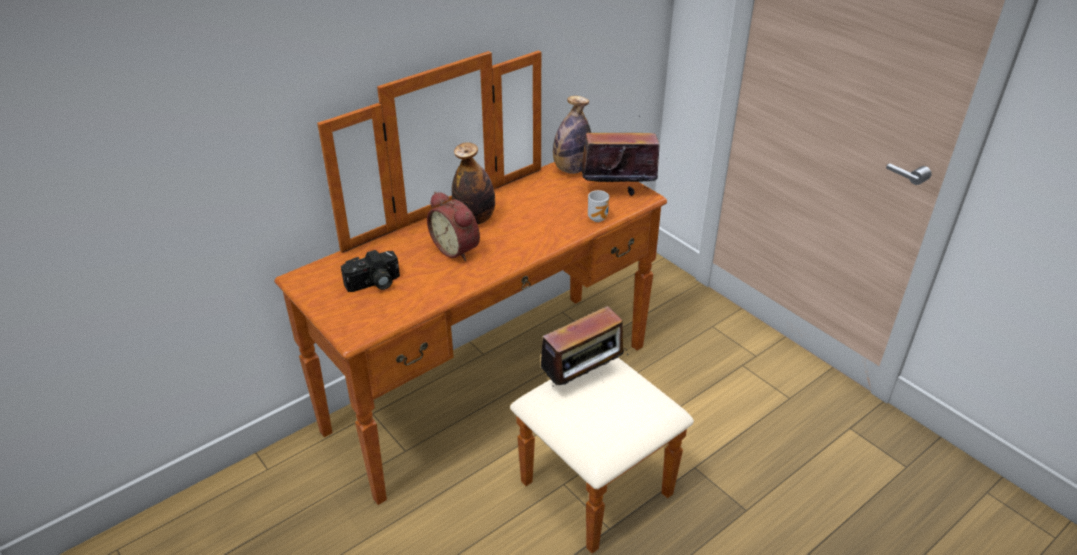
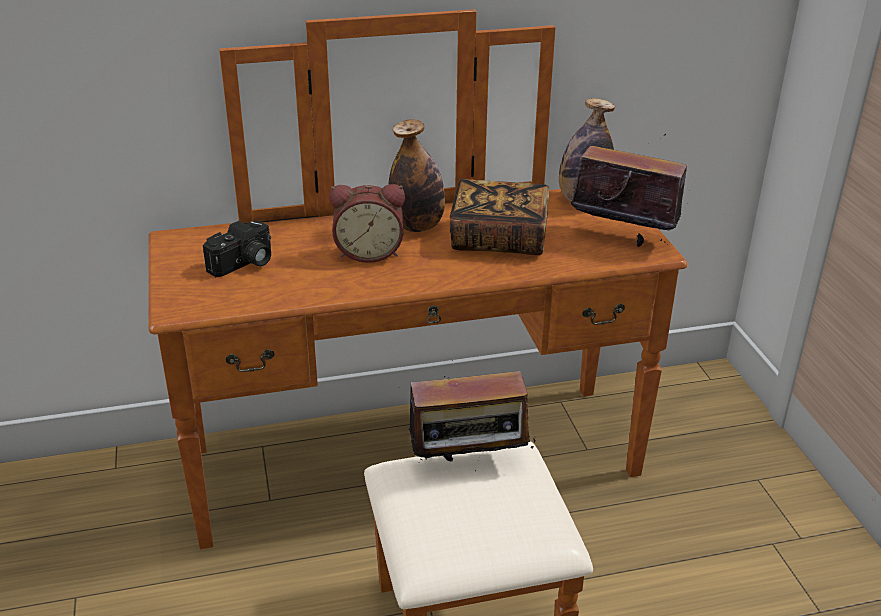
camera: 25 degrees right, 5 degrees down
(374, 284) = (244, 264): camera -> camera turned 45 degrees counterclockwise
(457, 249) = (369, 252): alarm clock -> alarm clock turned 75 degrees counterclockwise
(538, 213) = (499, 238): none -> book
(599, 218) = (573, 262): mug -> none

